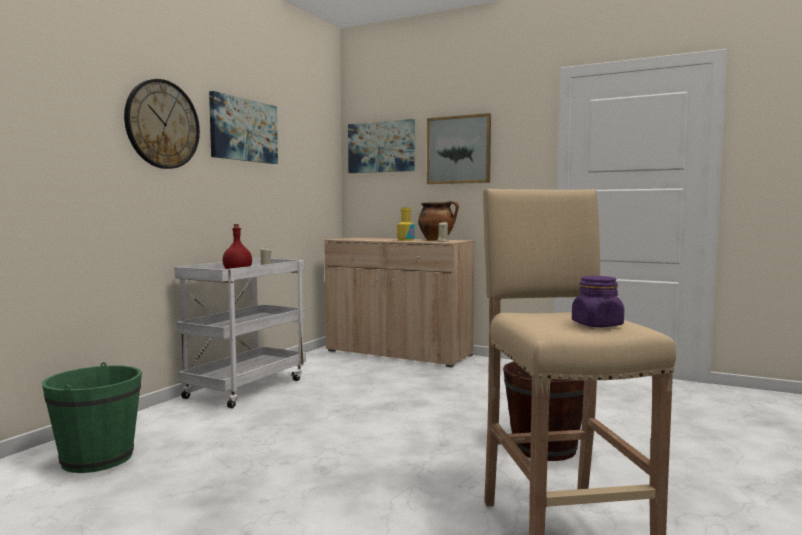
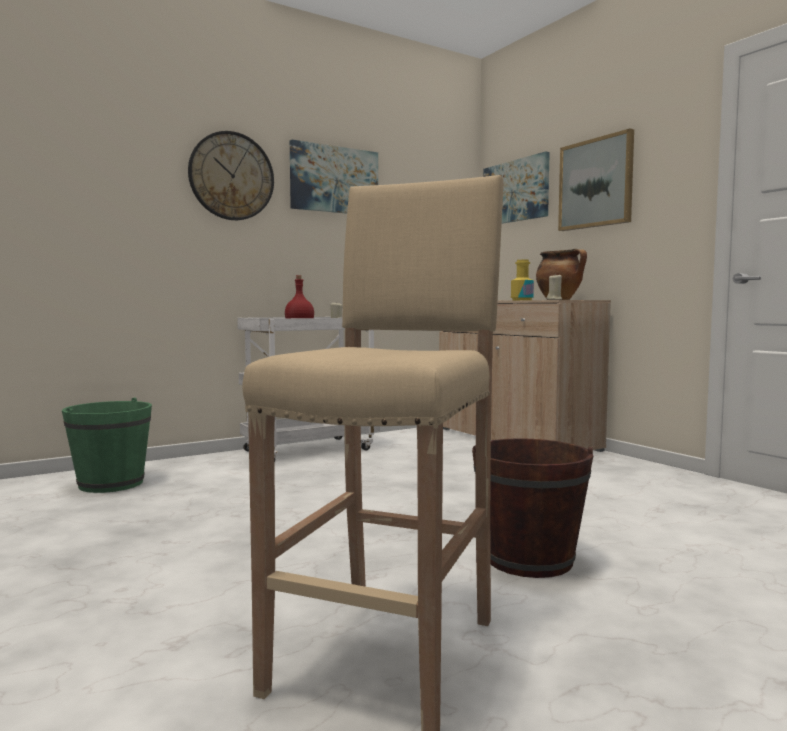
camera: 30 degrees right, 0 degrees up
(597, 325) = (380, 353): purple jar -> none

